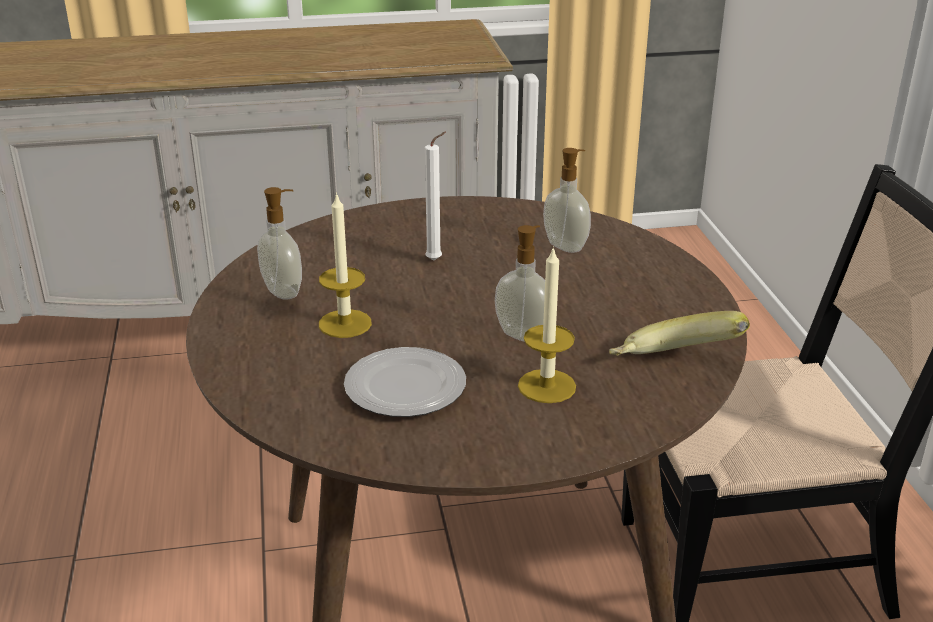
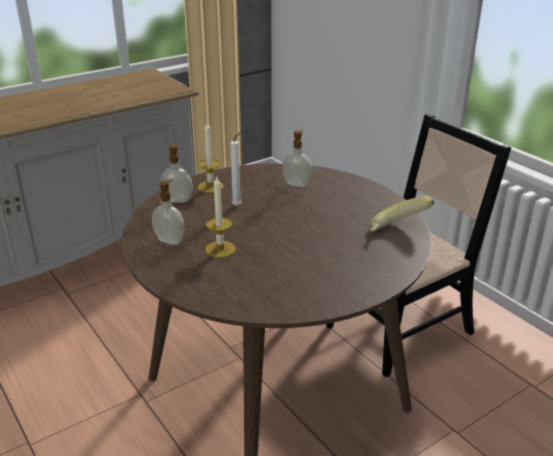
camera: 25 degrees left, 0 degrees up
(404, 388) = (281, 274): plate -> none
(524, 335) = (316, 232): soap dispenser -> soap dispenser (178, 200)
(546, 386) = (349, 255): candle -> candle (210, 187)

